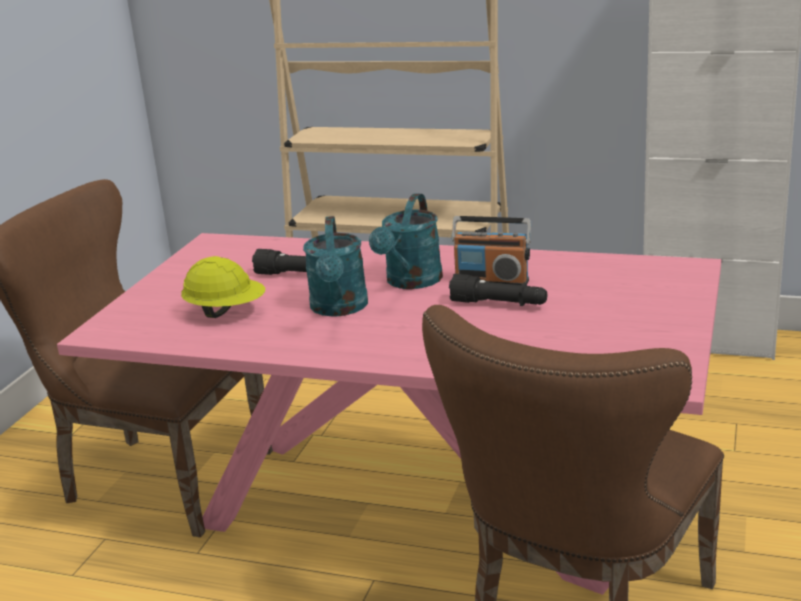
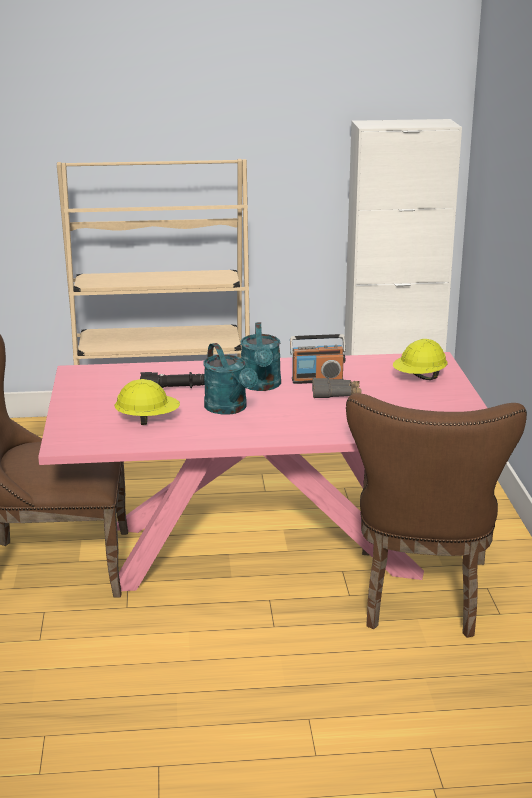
camera: 25 degrees left, 0 degrees up
(499, 304) = (336, 394): black flashlight -> grey binoculars
(640, 293) = (419, 378): none -> yellow hard hat

